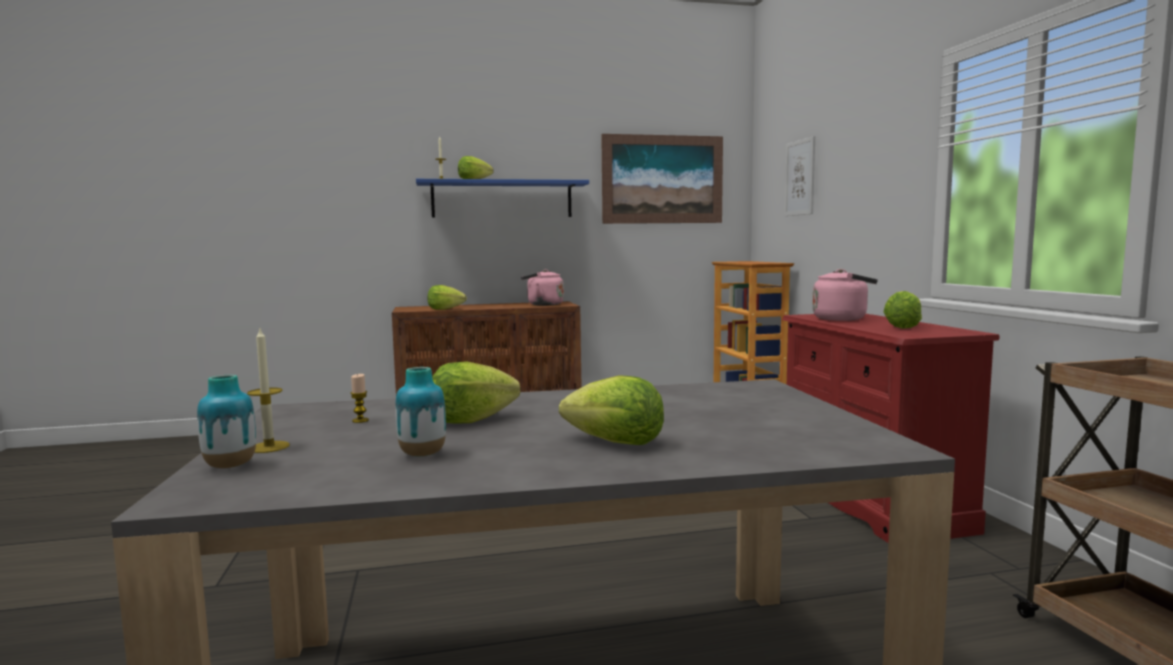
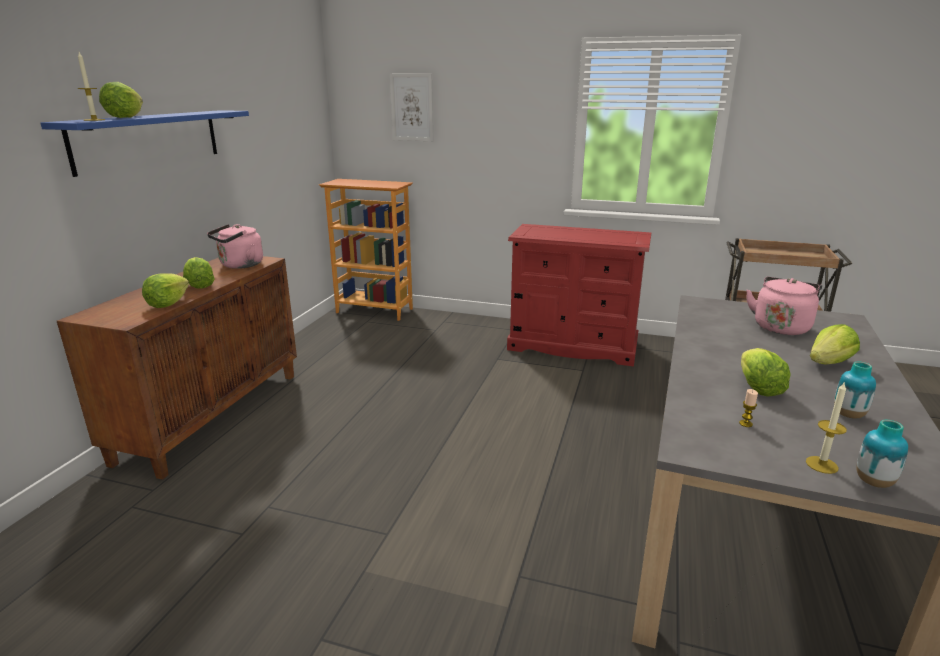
camera: 60 degrees left, 15 degrees up
(662, 179) = (277, 102): picture -> none
(842, 319) = (552, 234): pink kettle -> pink kettle (781, 326)
(902, 327) = (605, 236): lettuce -> lettuce (199, 285)

